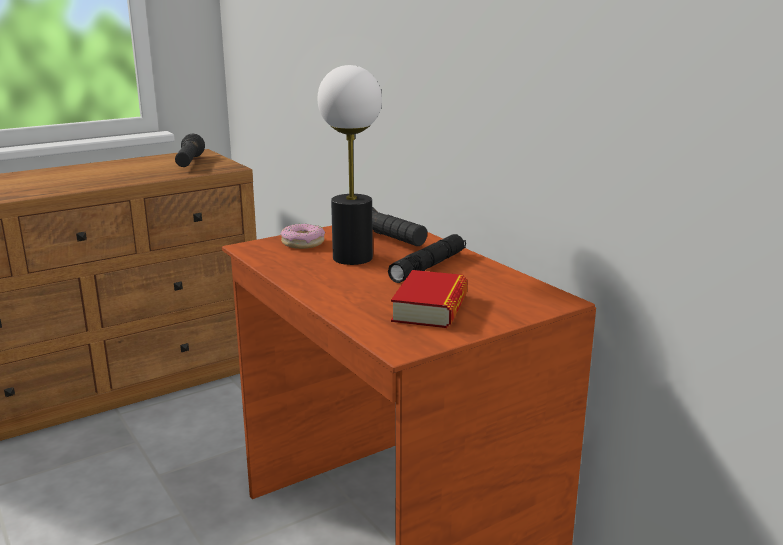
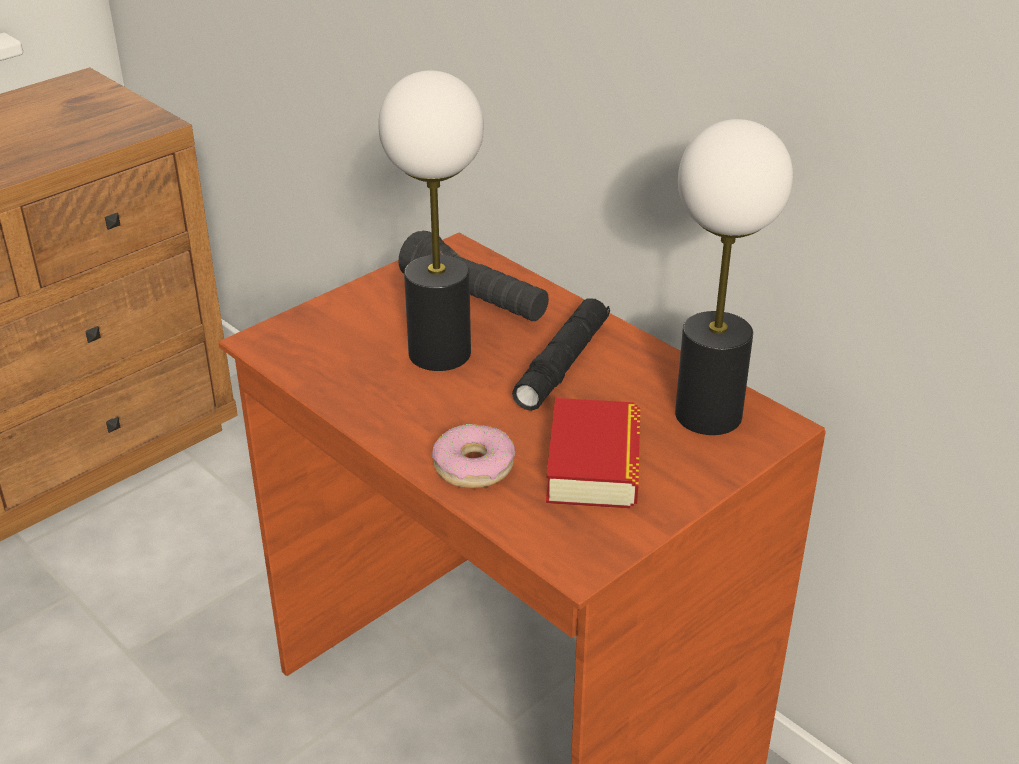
camera: 10 degrees left, 15 degrees up
(189, 163) = (74, 115): black flashlight -> none
(303, 243) = (348, 322): donut -> donut (474, 466)
(516, 293) = (709, 415): none -> table lamp

